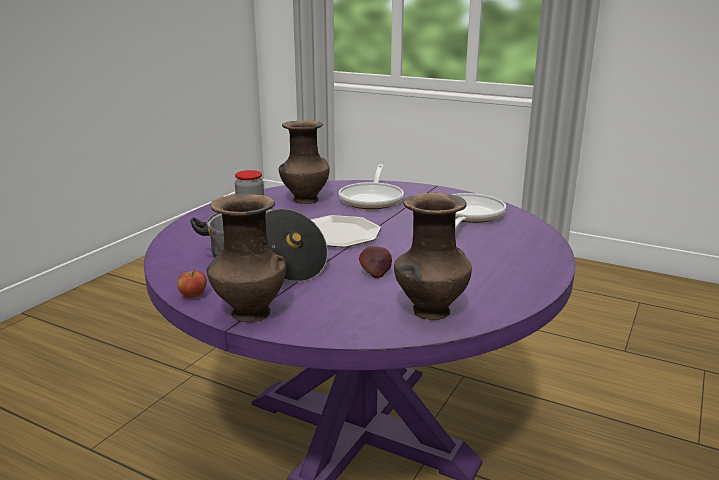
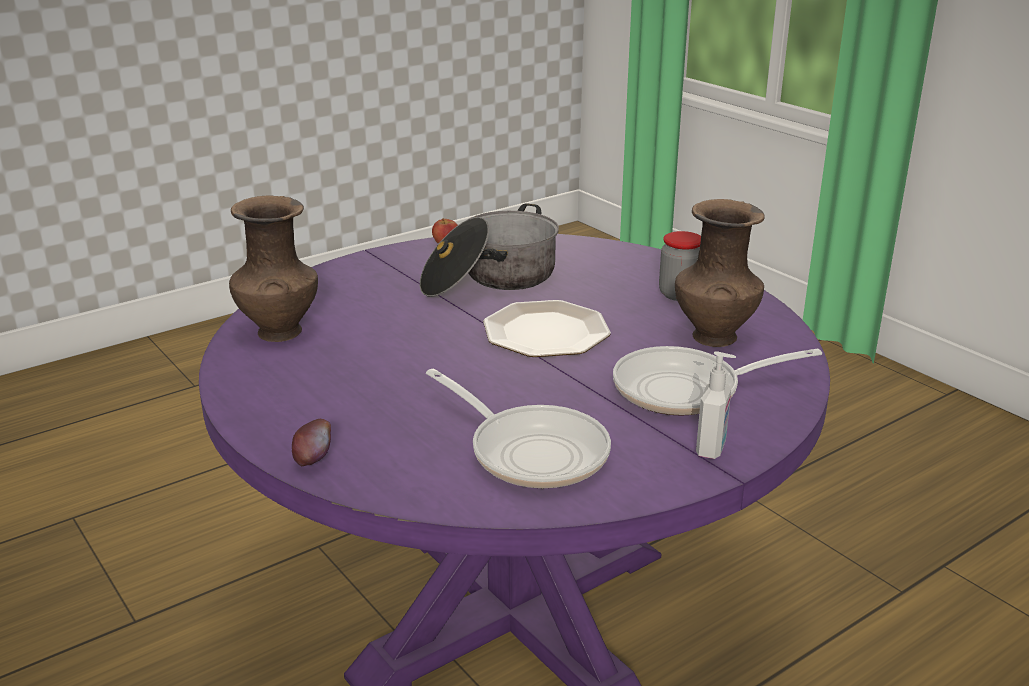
camera: 115 degrees right, 5 degrees up
(249, 313) = (383, 259): brown vase -> none
(372, 199) = (686, 390): frying pan -> frying pan turned 45 degrees counterclockwise
(375, 273) = (398, 327): apple -> apple (313, 461)
(420, 191) = (712, 449): none -> soap dispenser

